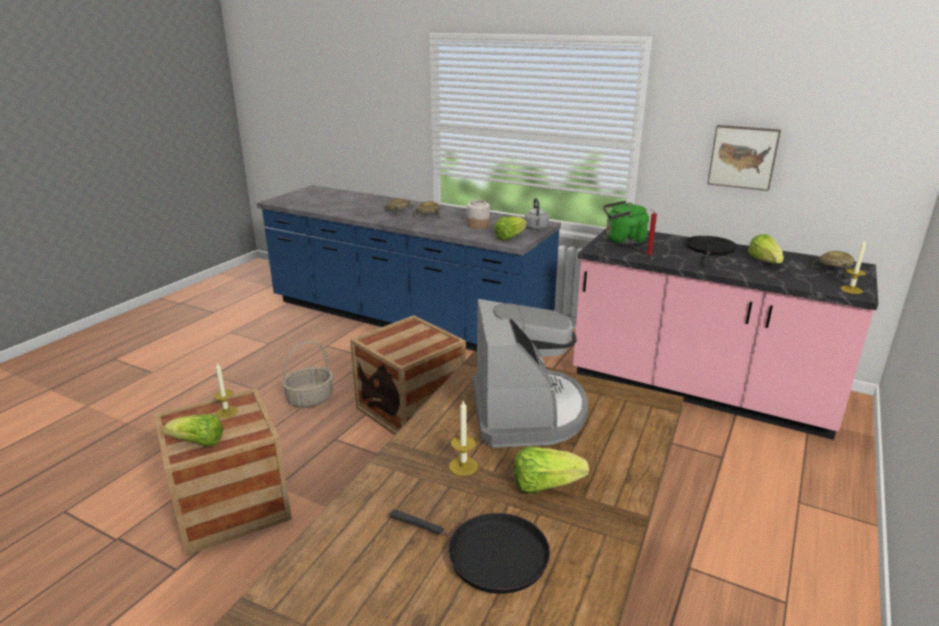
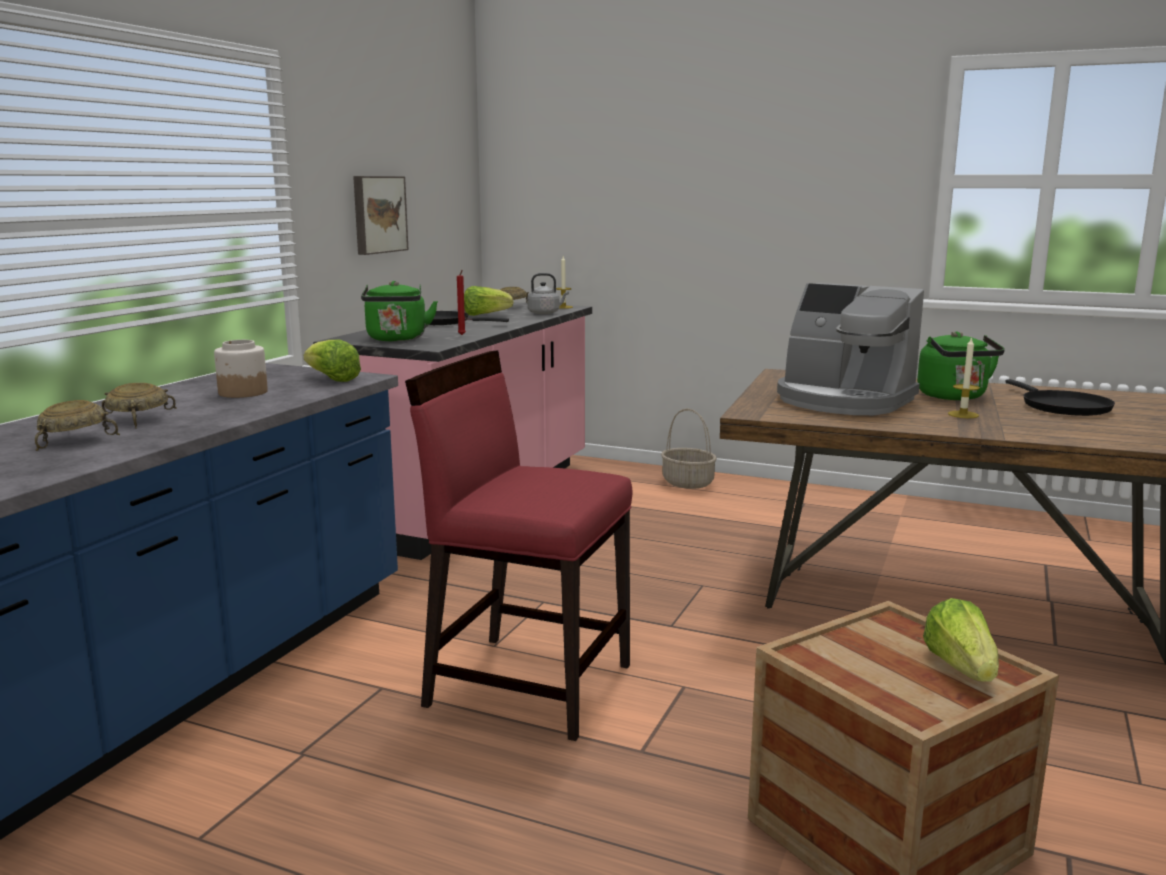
camera: 95 degrees left, 10 degrees down
(226, 412) = (852, 664): candle -> none
(310, 399) = (491, 812): basket -> basket (687, 483)
(411, 409) = (528, 683): crate -> red chair
(490, 555) = (1062, 407): black frying pan -> black frying pan turned 150 degrees clockwise
(527, 412) = (843, 400): coffee machine -> coffee machine turned 135 degrees counterclockwise
(536, 228) = (289, 370): grey kettle -> grey kettle (545, 313)
(545, 485) = (954, 397): lettuce -> green kettle

